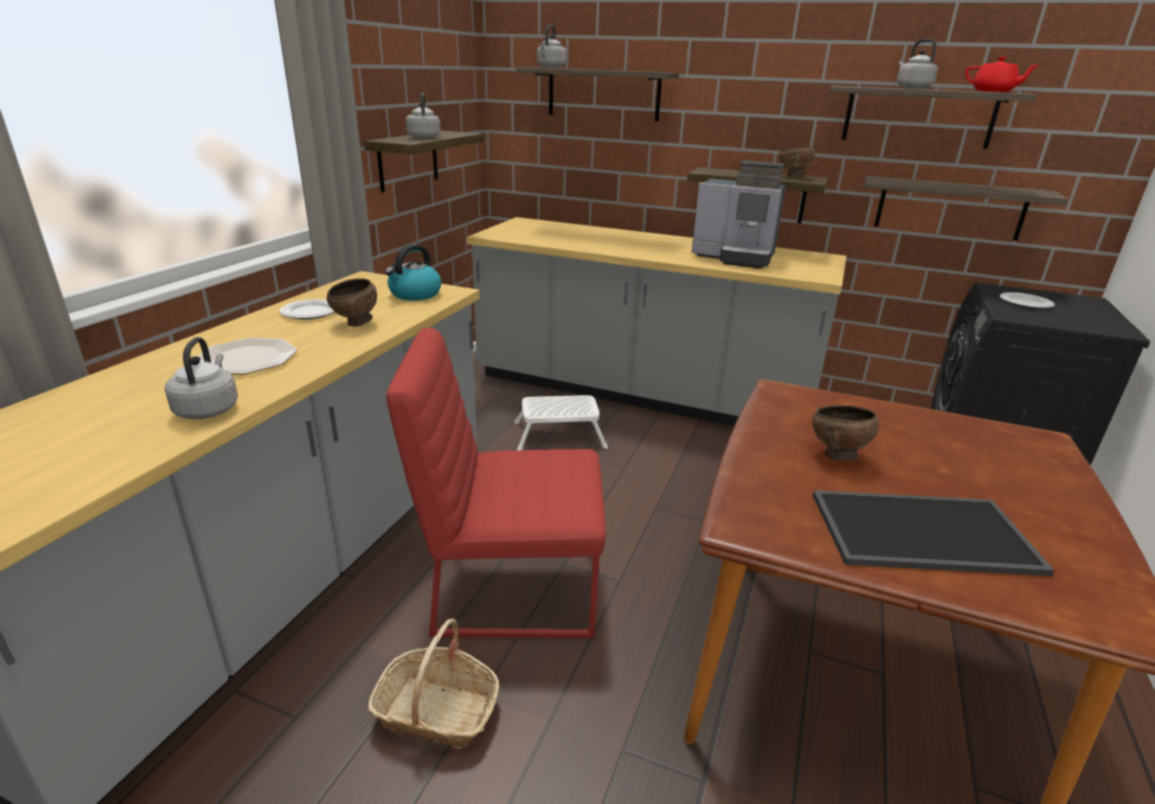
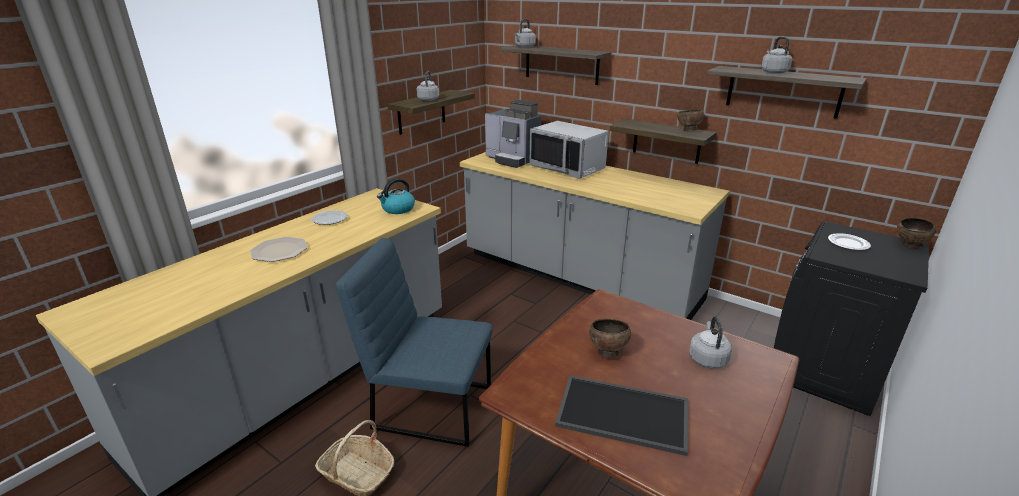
camera: 15 degrees right, 0 degrees up
(208, 409) = (244, 283): grey kettle -> grey kettle (707, 358)
(356, 324) = (351, 230): brown bowl -> brown bowl (910, 246)
(510, 588) = (430, 405): red chair -> blue chair
(559, 435) = (505, 303): white step ladder -> none
(625, 239) = (568, 168): none -> grey microwave
(736, 257) = (638, 189): coffee machine -> coffee machine (512, 160)
(950, 208) = (809, 161): shelf -> none
(993, 91) = (834, 78): red teapot -> none

